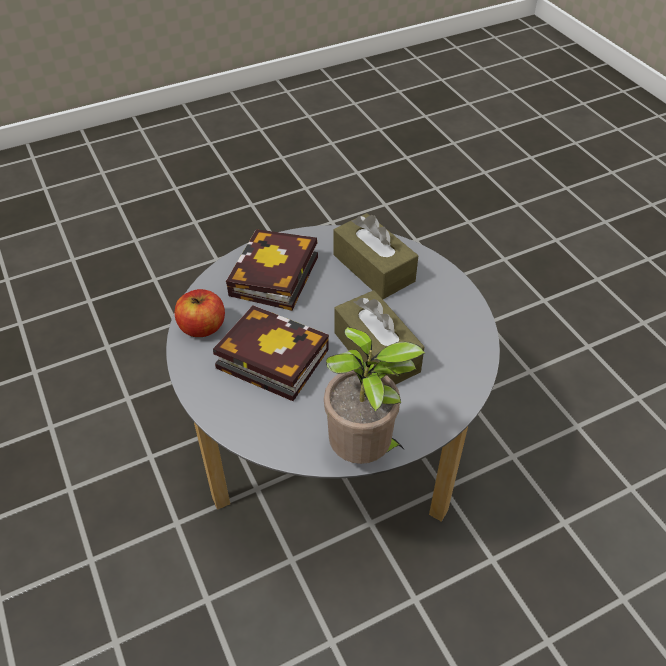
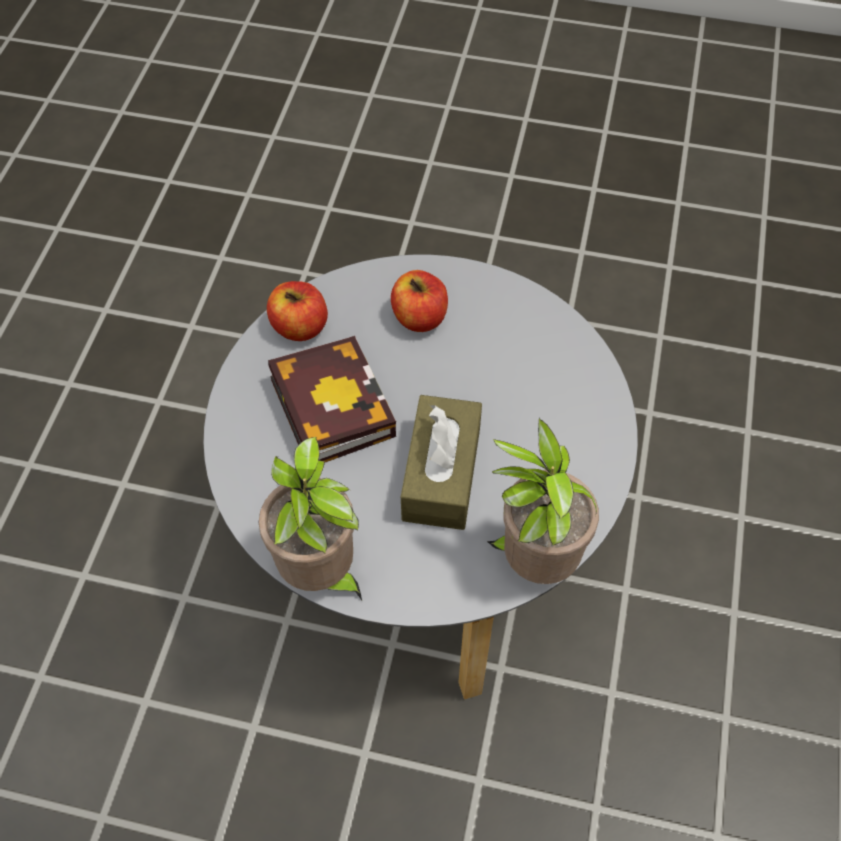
camera: 40 degrees right, 10 degrees up
(274, 279) = (419, 317): book -> apple
(373, 268) = (538, 372): brown tissue box -> none
(473, 361) = (534, 559): none -> potted plant

